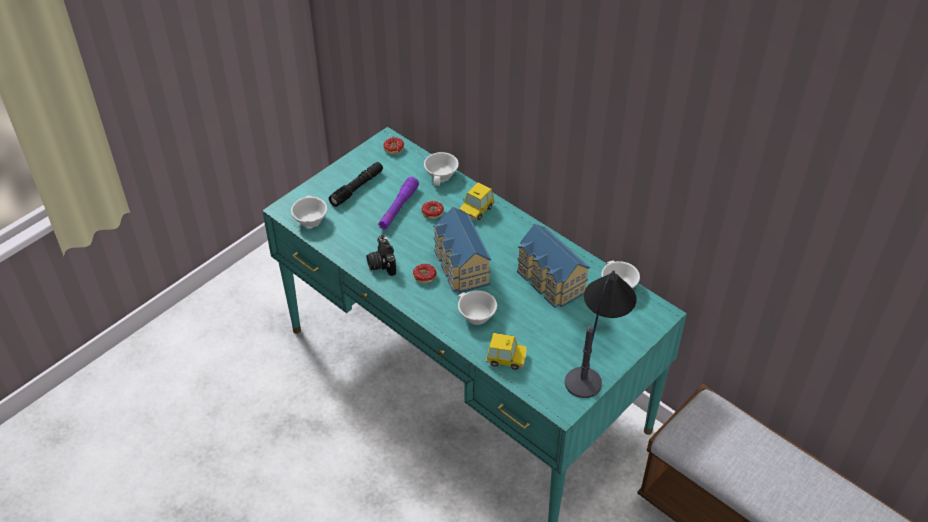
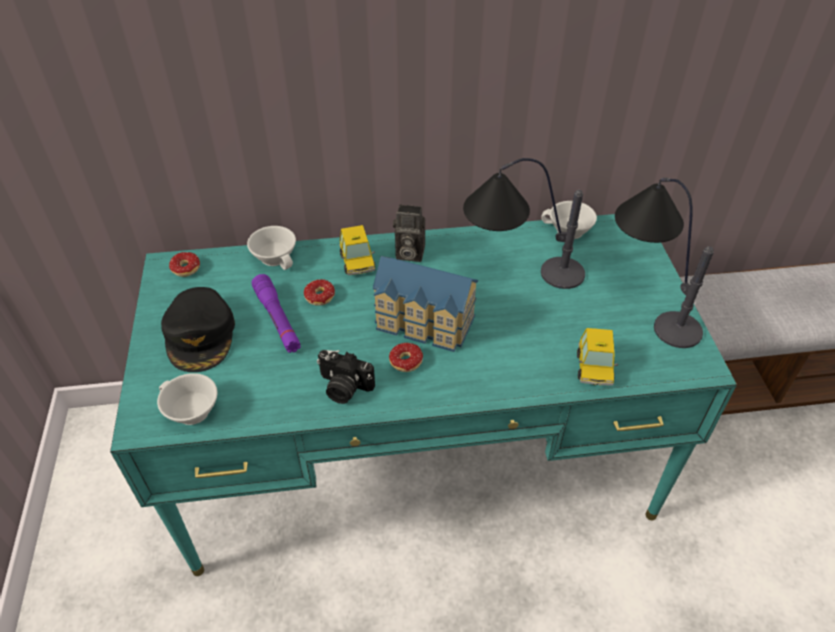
camera: 50 degrees left, 0 degrees up
(357, 188) = (201, 335): black flashlight -> black cap
(475, 316) = (508, 355): white cup -> none
(506, 358) = (594, 368): toy car -> toy car turned 135 degrees clockwise
(508, 226) = (408, 253): none -> camera
(549, 282) = (517, 271): toy house -> table lamp

